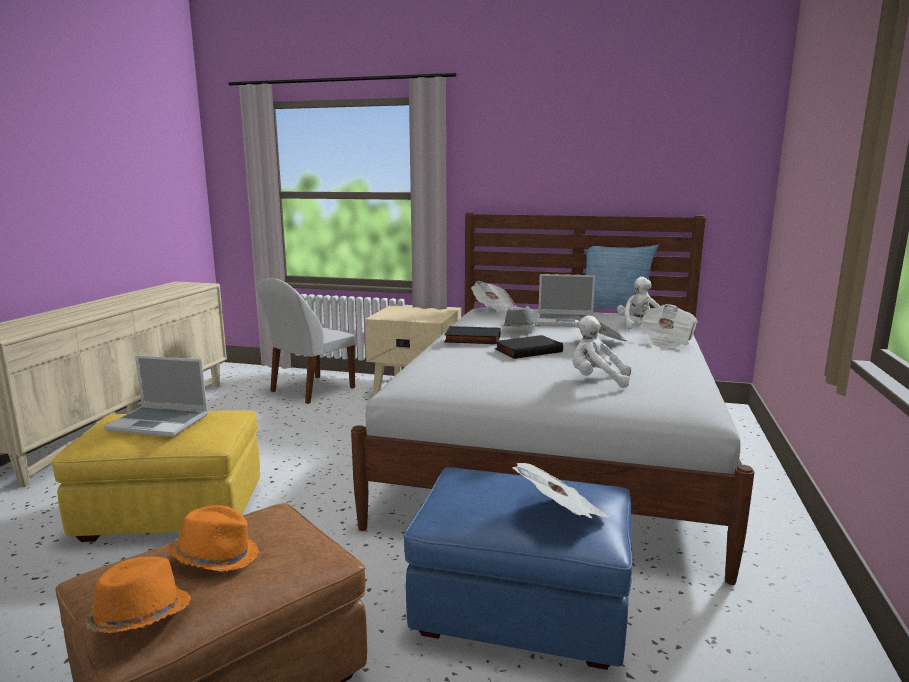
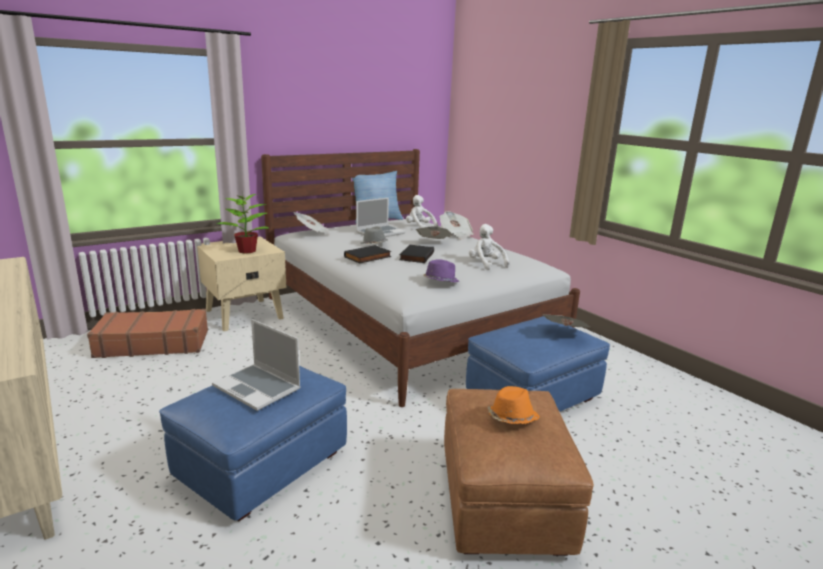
camera: 50 degrees left, 5 degrees up
(138, 617) = (553, 454): orange hat -> none
(160, 423) = (258, 388): laptop -> laptop turned 75 degrees clockwise
(173, 512) = (262, 465): yellow ottoman -> blue ottoman
(310, 390) = (153, 343): white chair -> brown suitcase
(413, 316) = (247, 251): none -> potted plant
(471, 380) = (440, 281): none -> purple hat
(596, 380) = (486, 264): white plush toy -> white plush toy turned 90 degrees clockwise

